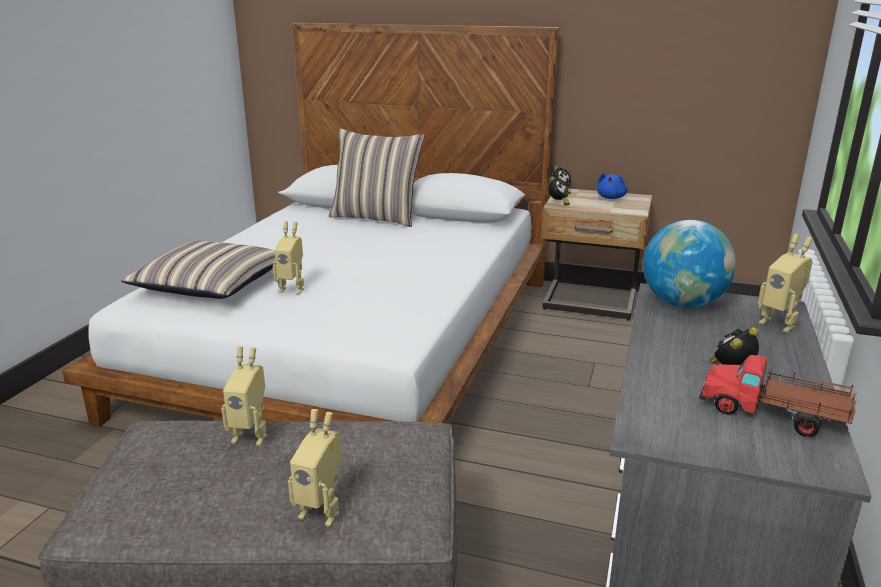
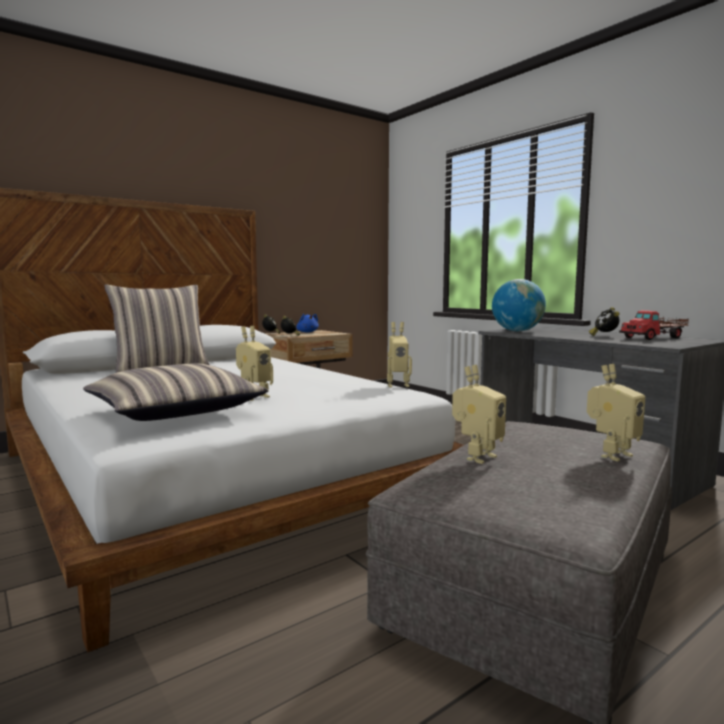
camera: 55 degrees left, 15 degrees down
(779, 323) = (557, 329): toy robot -> toy robot (397, 385)

